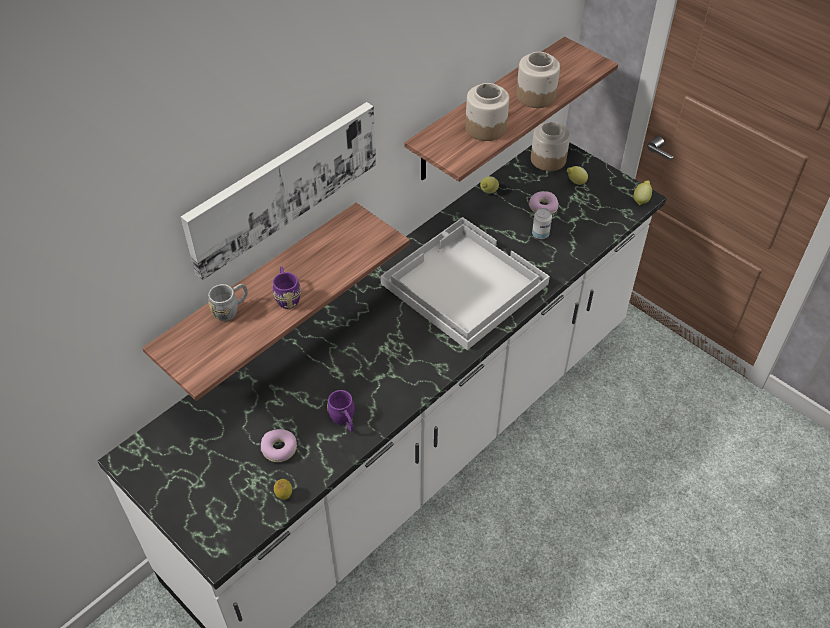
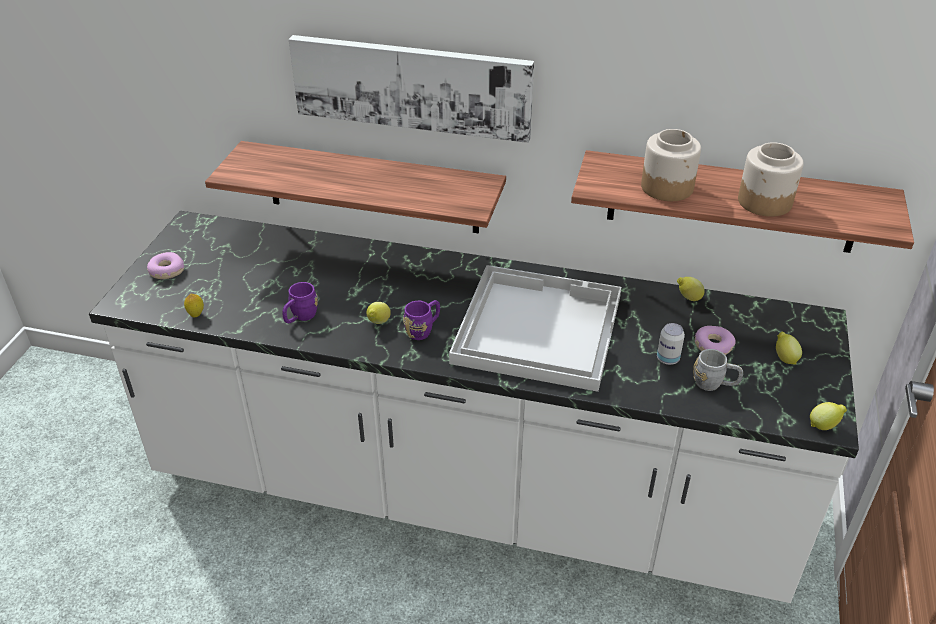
camera: 60 degrees right, 10 degrees down
(231, 310) = (312, 162): grey mug -> grey mug (714, 384)
(279, 449) = (244, 293): donut -> donut (166, 271)
(287, 296) = (350, 182): purple mug -> purple mug (423, 330)
(389, 373) = (378, 323): none -> lemon
(547, 159) = (794, 323): jar -> none

